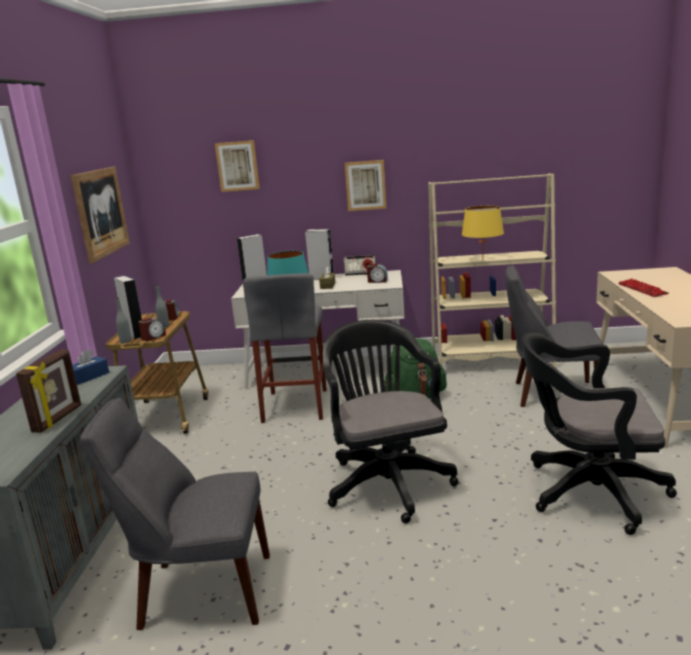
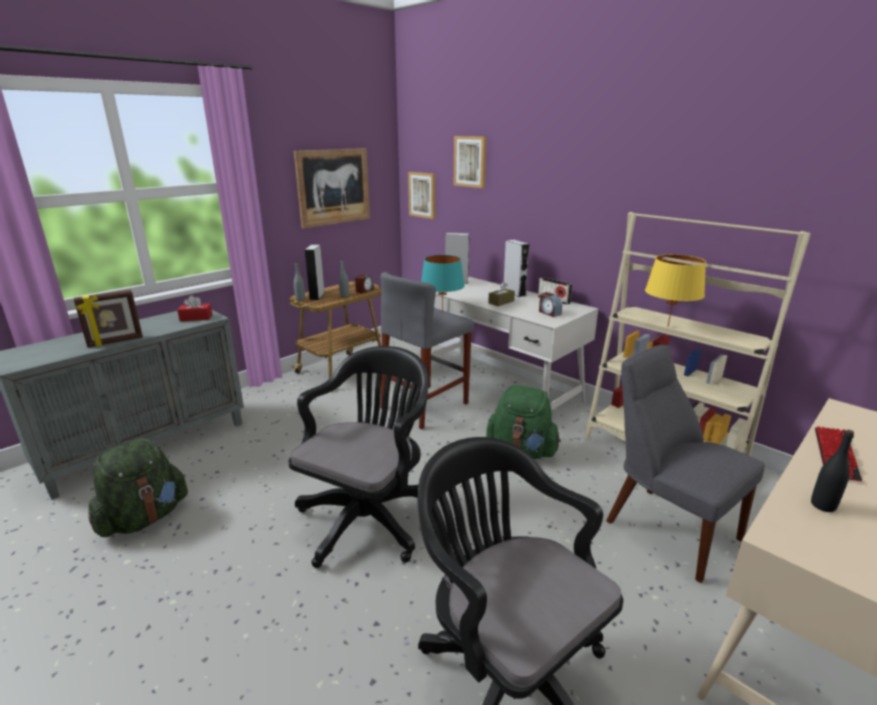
camera: 40 degrees right, 5 degrees up
(89, 377) = (196, 318): blue tissue box -> red tissue box
(153, 337) = (318, 302): alarm clock -> none
(200, 591) = (144, 518): grey chair -> green backpack
(365, 185) = (580, 203): picture -> picture (422, 195)
(673, 306) = (823, 505): none -> black bottle

